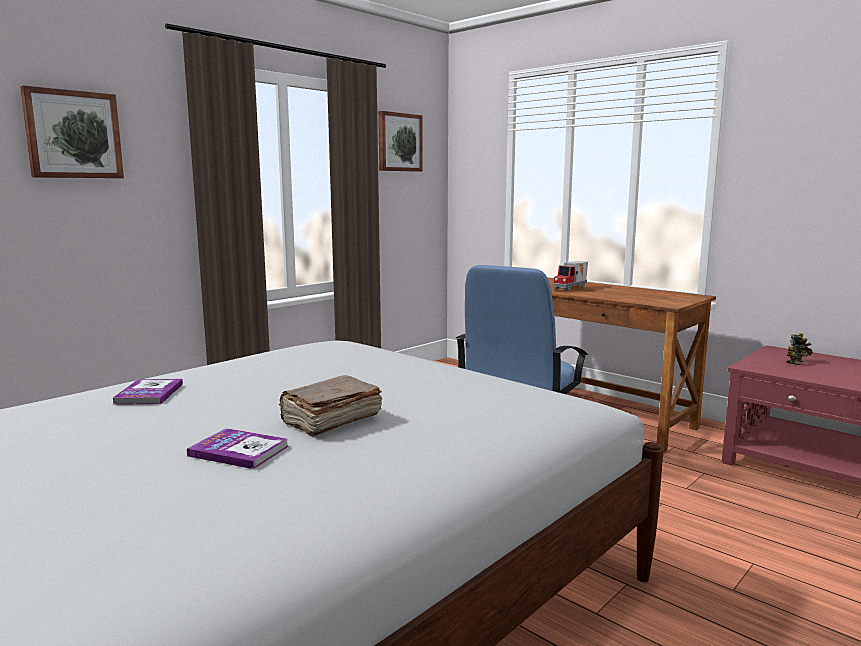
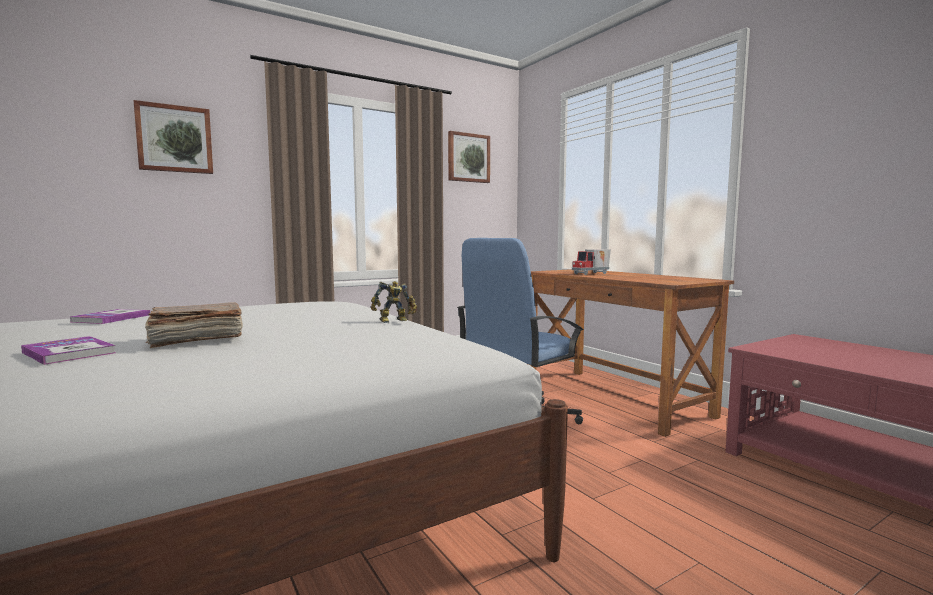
camera: 15 degrees right, 5 degrees down
(798, 362) = (818, 348): toy robot -> toy robot (395, 321)

